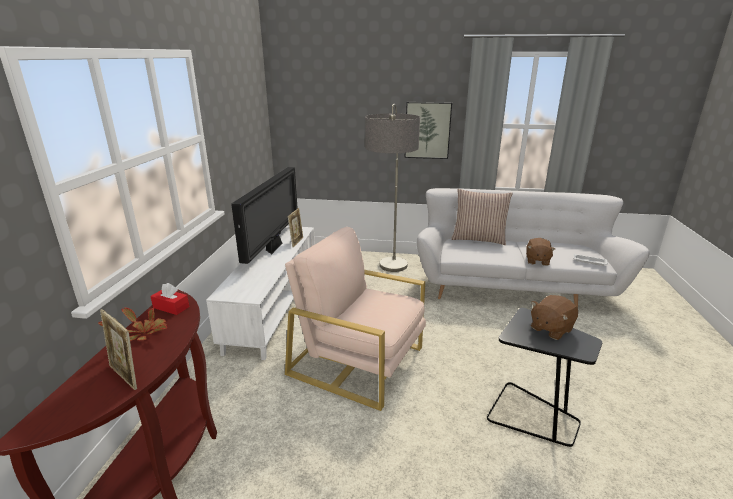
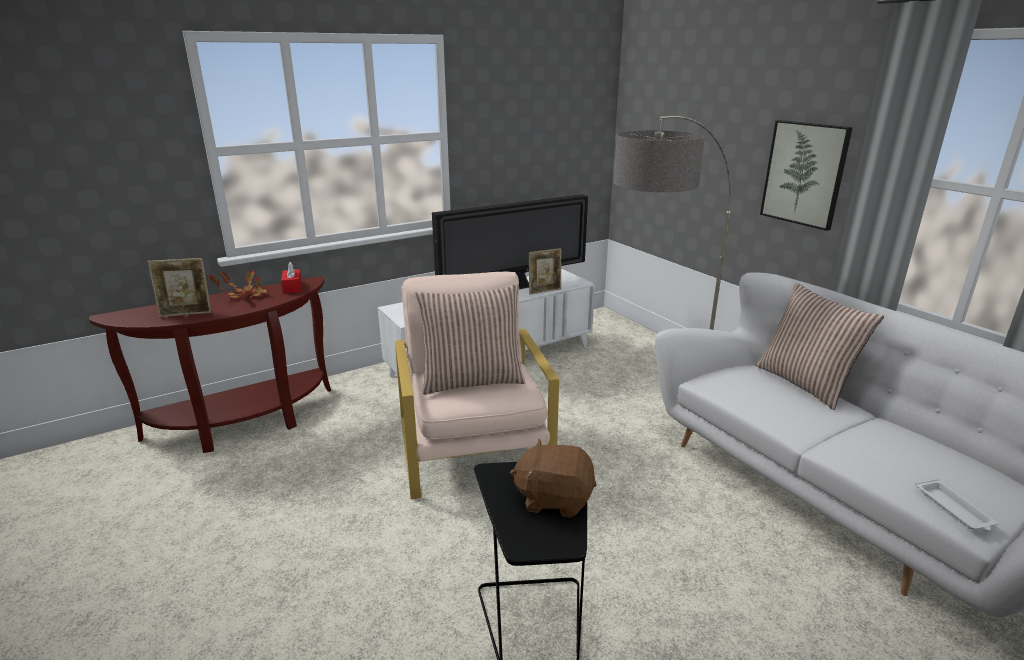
camera: 50 degrees right, 0 degrees up
(125, 376) = (186, 314): picture frame -> picture frame turned 105 degrees counterclockwise
(374, 309) = (472, 380): none -> pillow
(537, 261) = (839, 454): brown plush toy -> none

